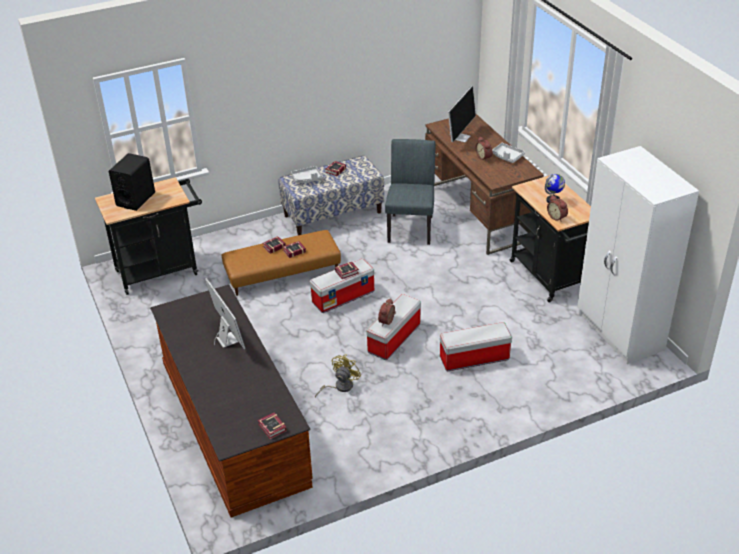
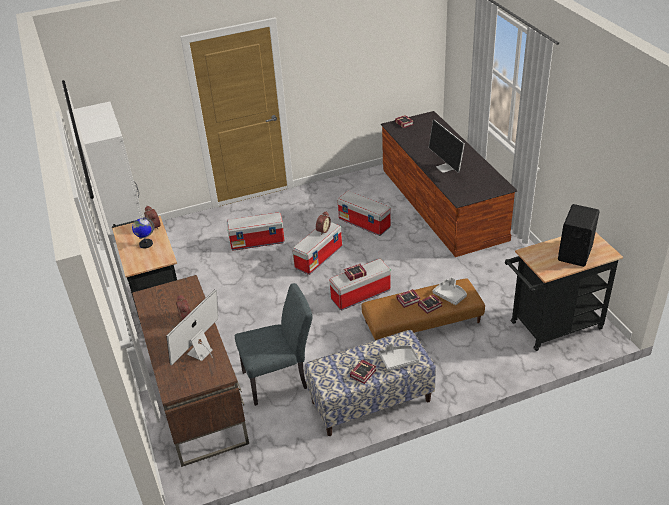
camera: 175 degrees left, 0 degrees up
(340, 387) = (365, 223): yellow fan -> storage box
(411, 226) = (280, 378): grey chair -> grey chair turned 120 degrees counterclockwise
(507, 156) = (158, 318): grey tray -> grey tray (450, 295)

